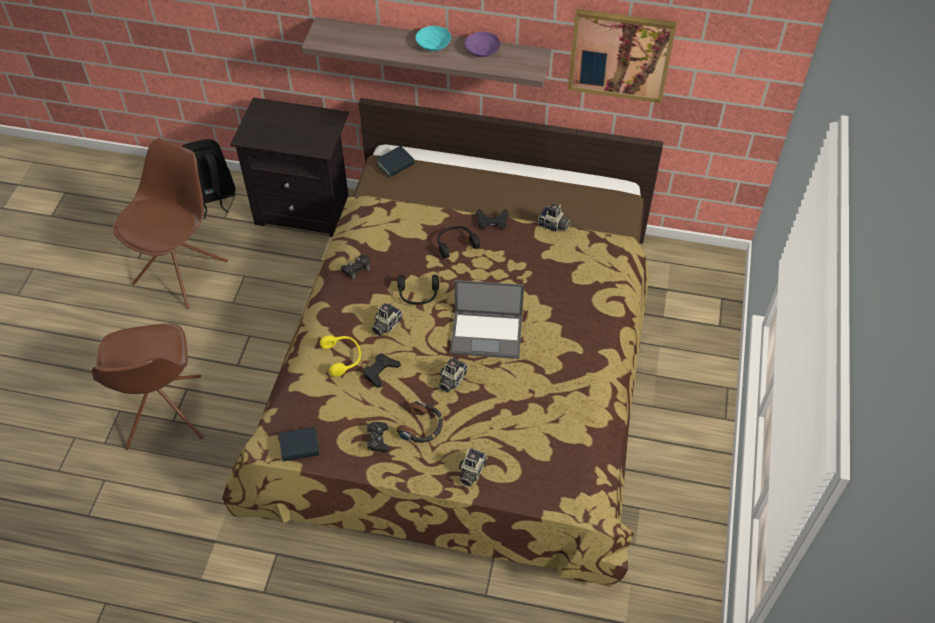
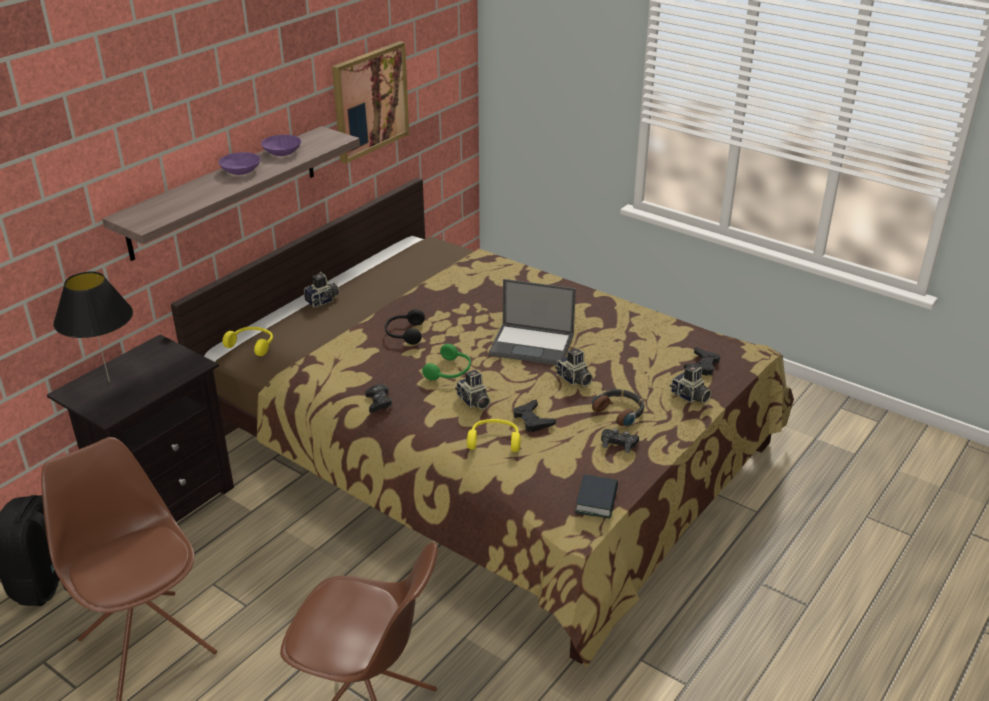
camera: 65 degrees left, 20 degrees down
(279, 118) = (109, 382): none -> black table lamp
(395, 164) = (252, 345): book -> yellow headphones
(418, 294) = (450, 371): black headphones -> green headphones
(432, 44) = (239, 170): turquoise bowl -> purple bowl
(487, 334) = (533, 345): laptop -> laptop turned 75 degrees clockwise
(492, 221) = (395, 306): black game controller -> black game controller (702, 365)
(553, 225) = (432, 277): camera -> camera (323, 301)

